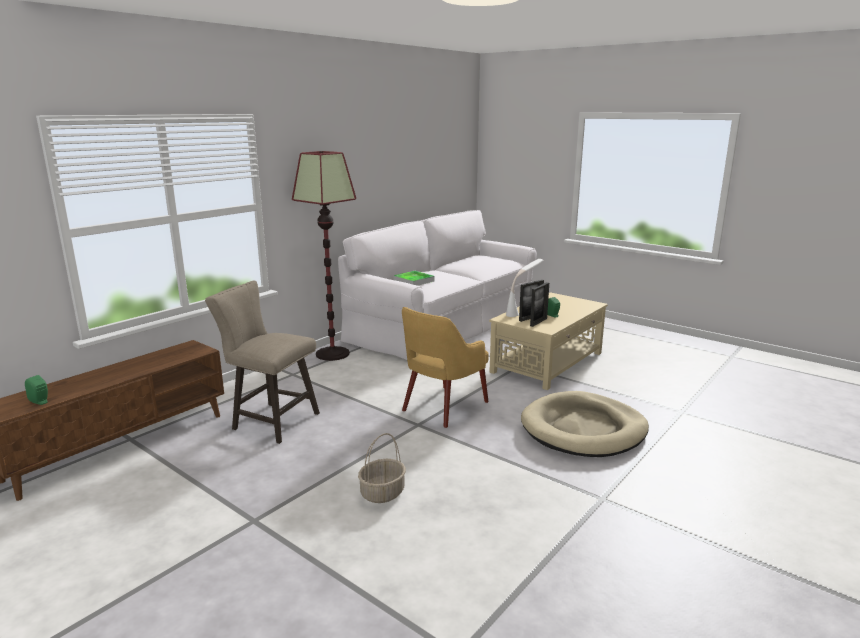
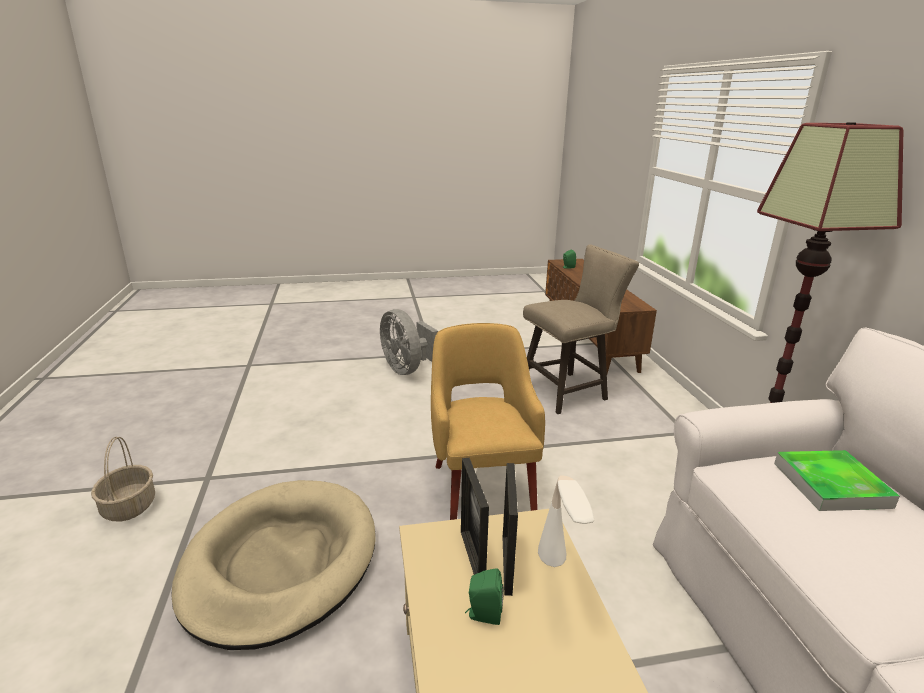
camera: 130 degrees right, 5 degrees up
(315, 514) = (407, 369): none -> grey fan
(382, 493) = (390, 395): basket -> basket (129, 506)

